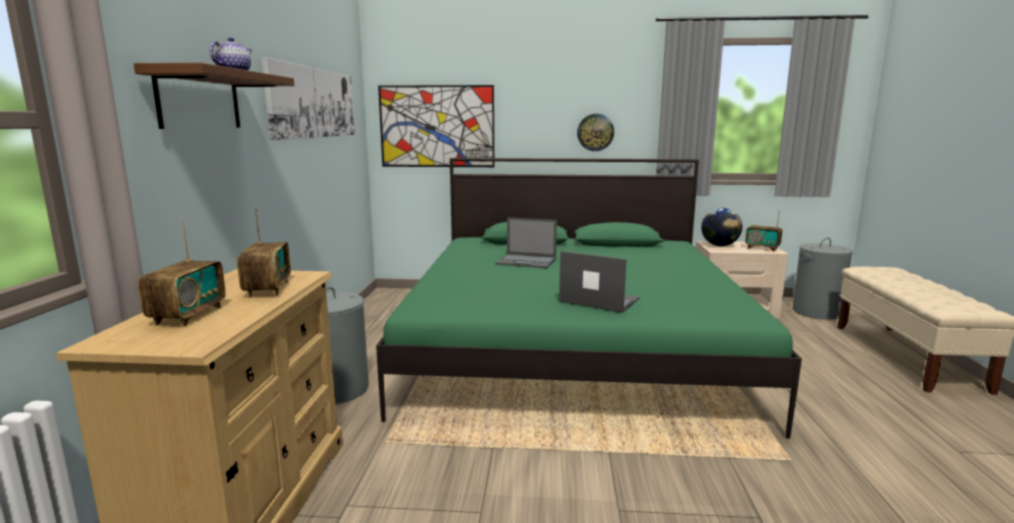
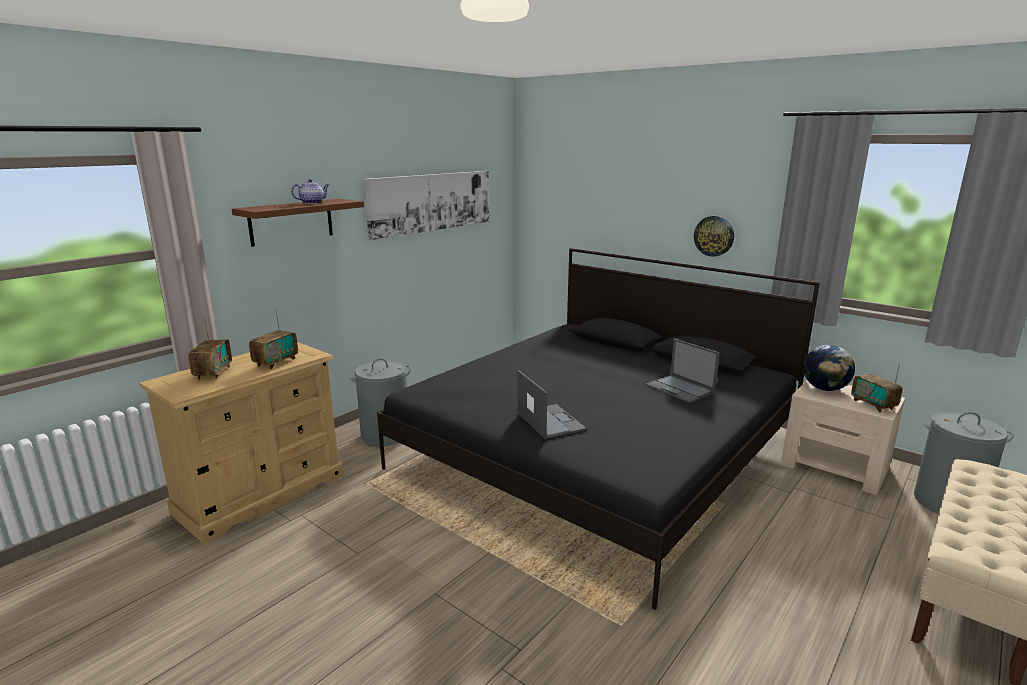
camera: 35 degrees right, 5 degrees up
(188, 316) = (213, 373): radio -> radio turned 45 degrees counterclockwise
(437, 126) = (568, 215): picture -> none
(527, 261) = (569, 365): laptop -> laptop (680, 389)
(573, 345) = (597, 453): green bed -> black bed

